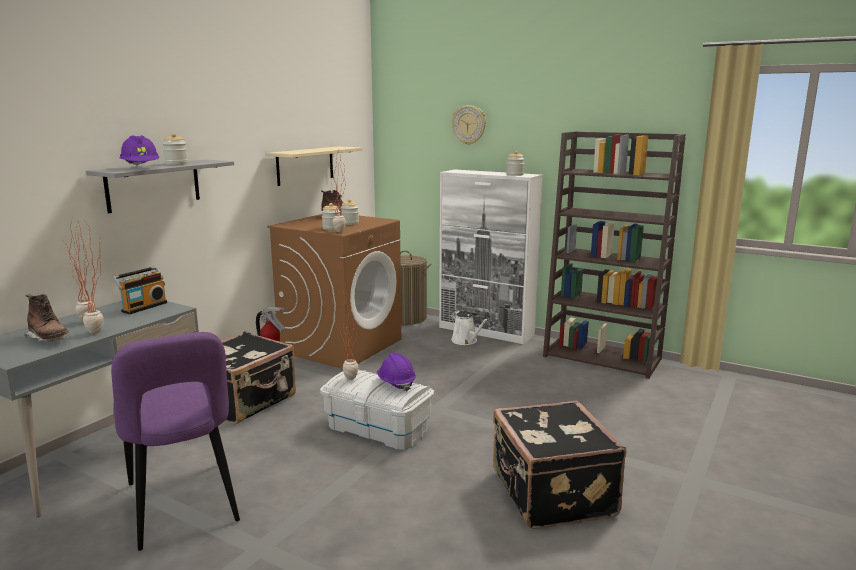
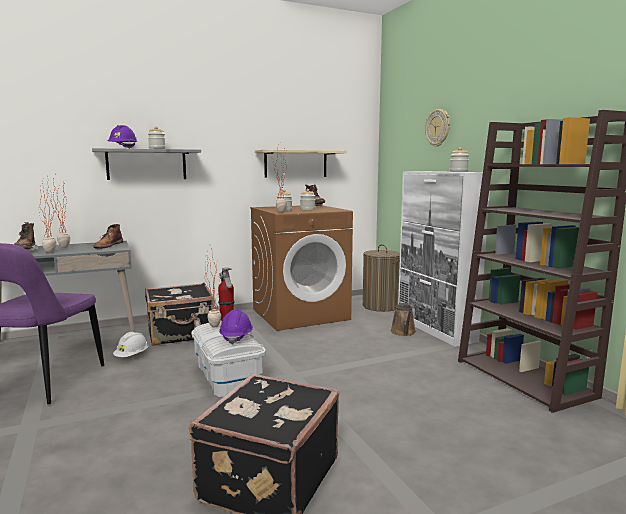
camera: 35 degrees right, 5 degrees down
(143, 307) = (108, 245): radio -> brown boot
(232, 443) = (132, 356): none -> white hard hat
(466, 341) = (403, 332): white watering can -> brown watering can

